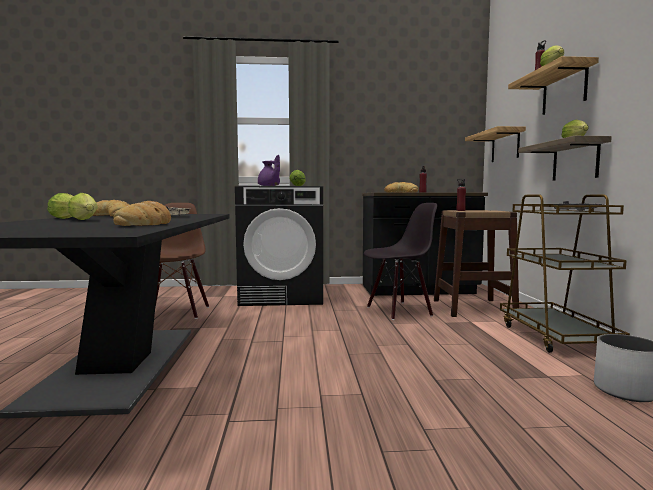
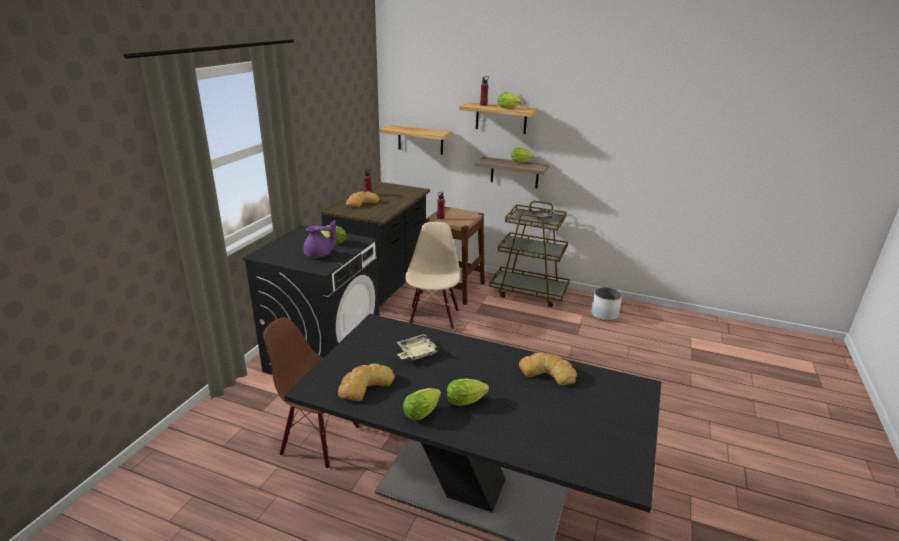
camera: 65 degrees left, 20 degrees up
(399, 311) = (433, 318): black chair -> beige chair

